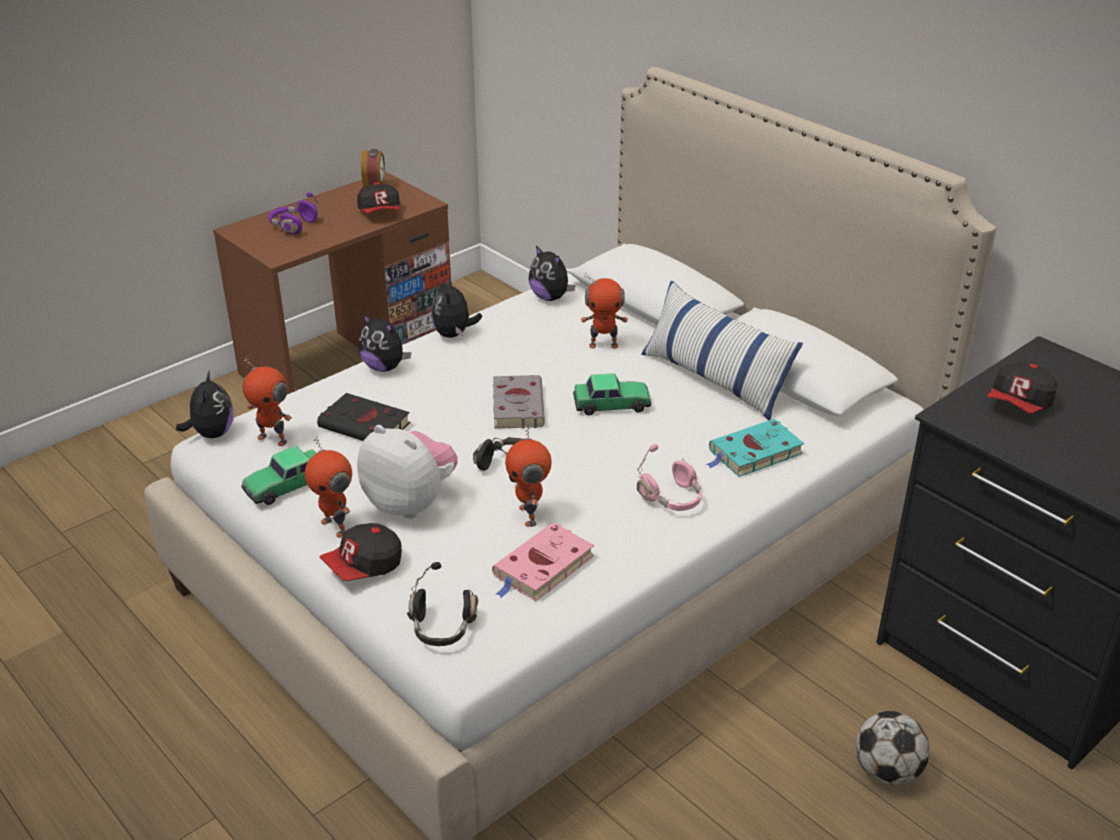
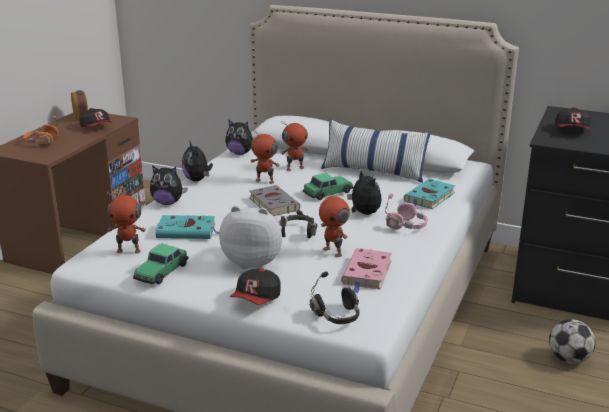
camera: 25 degrees left, 10 degrees down
(212, 433) = (78, 258): plush toy -> plush toy (364, 213)
(293, 226) = (41, 142): purple headphones -> orange headphones
(336, 526) = (216, 285): toy robot -> toy robot (265, 181)
(367, 426) = (188, 231): black book -> turquoise book

